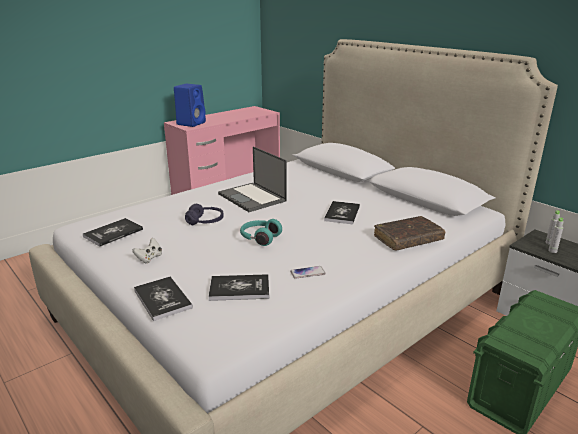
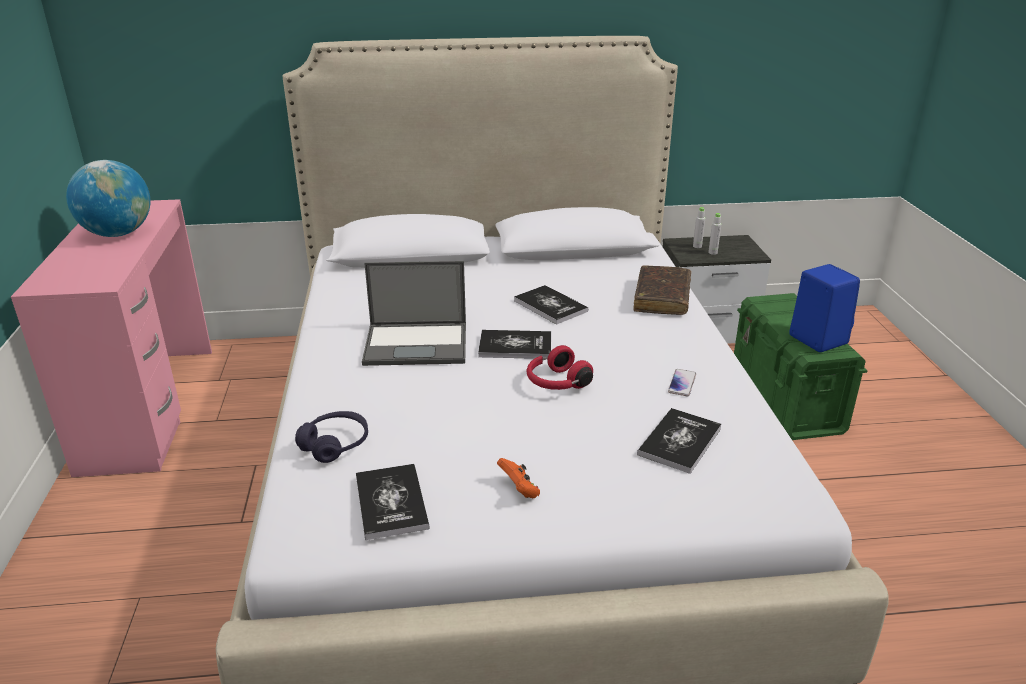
camera: 55 degrees left, 5 degrees up
(149, 258) = (519, 490): white game controller -> orange game controller
(162, 299) = (657, 510): book -> book (515, 346)
(191, 123) = (82, 275): blue speaker -> blue speaker (816, 339)
(205, 221) = (455, 405): purple headphones -> purple headphones (335, 444)
(232, 116) = (118, 234): none -> globe
(259, 238) = (556, 383): turquoise headphones -> red headphones

